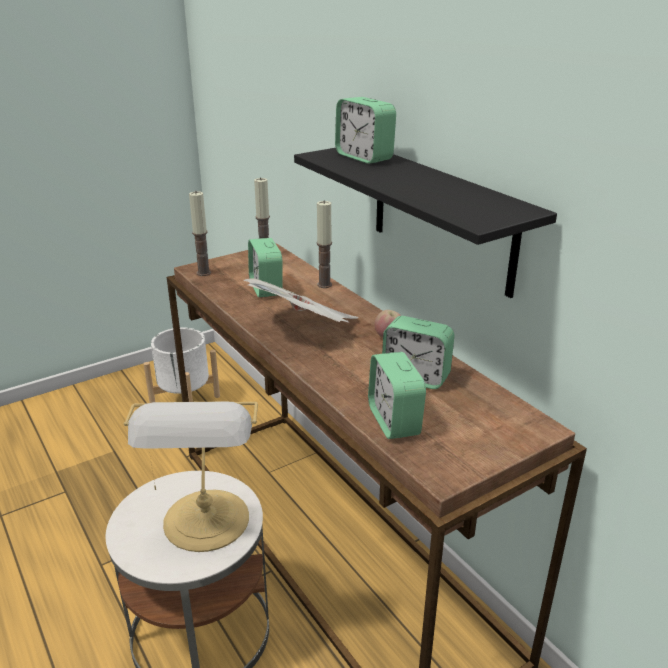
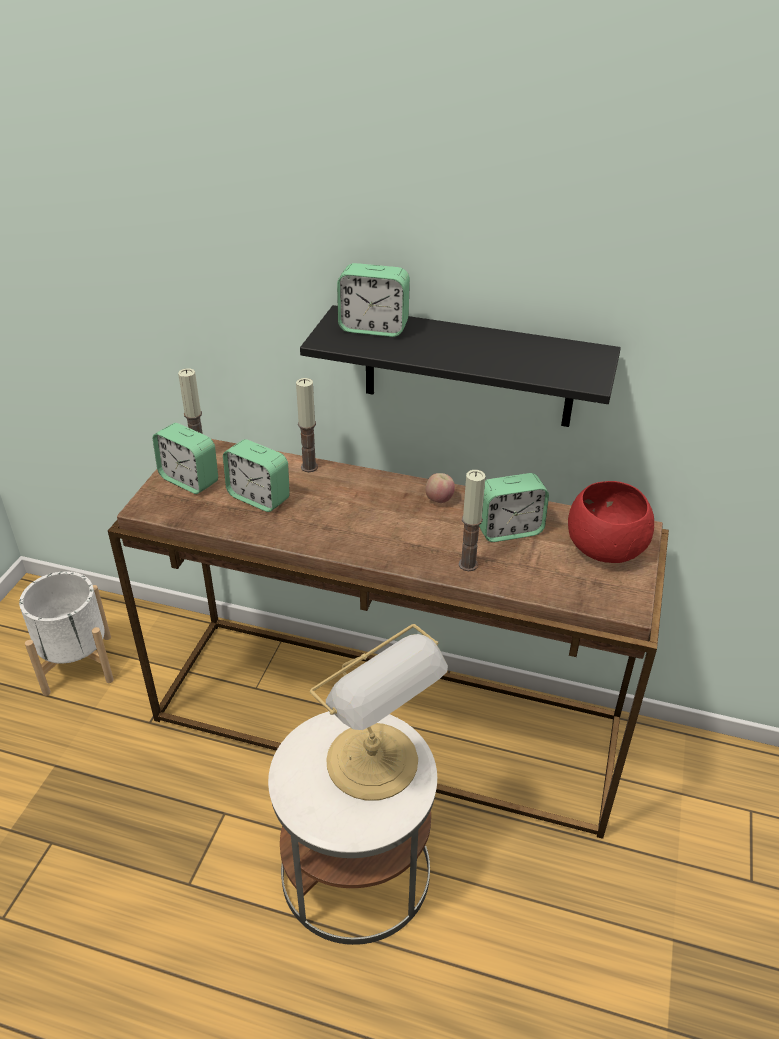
camera: 40 degrees left, 10 degrees up
(203, 273) = (164, 508): candle -> candle (468, 564)
(304, 328) = (358, 526): newspaper -> none
(394, 421) = (544, 580): alarm clock -> alarm clock (189, 480)
(483, 425) = (604, 549): none -> red bowl

